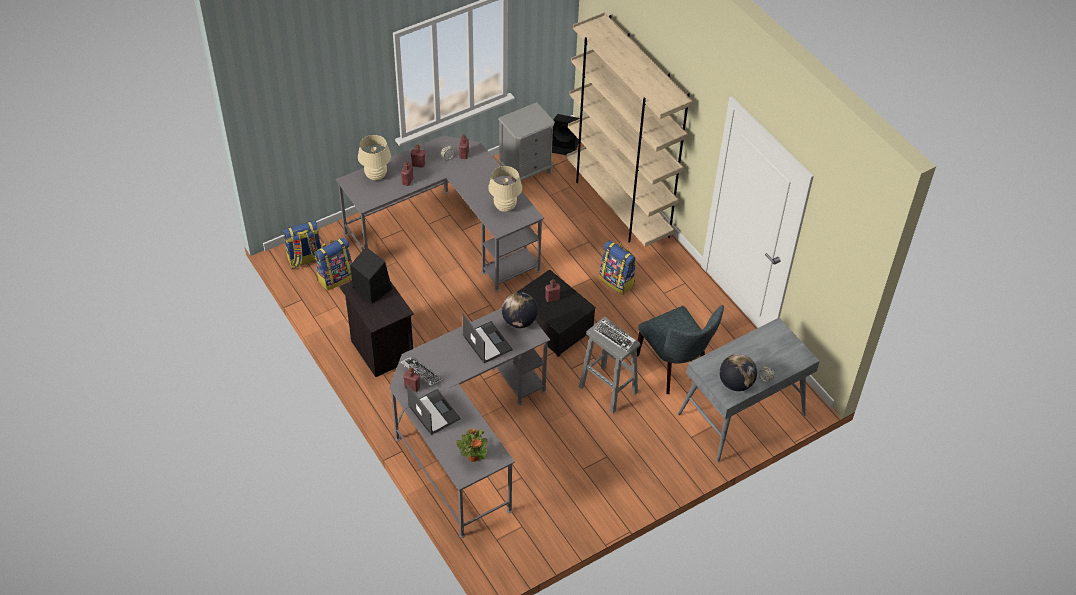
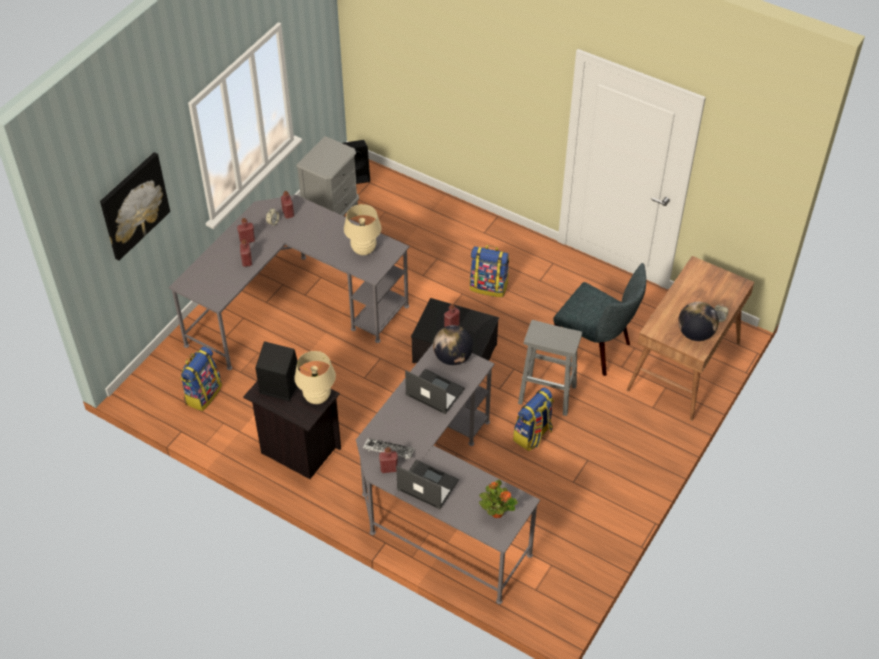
camera: 25 degrees left, 0 degrees up
(305, 259) = (158, 388): backpack -> backpack (533, 435)
(318, 101) = (134, 205): none -> picture
(376, 175) = (210, 268): beige table lamp -> beige table lamp (317, 397)
(614, 337) = (554, 335): keyboard -> none
(618, 204) = (443, 212): beige bookcase -> none
(741, 415) = (684, 367): grey desk -> brown desk

